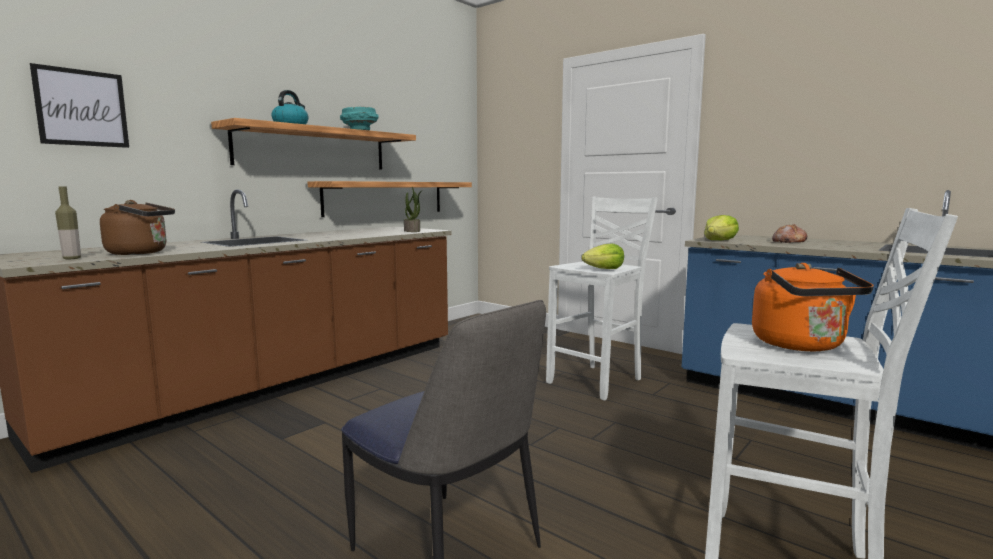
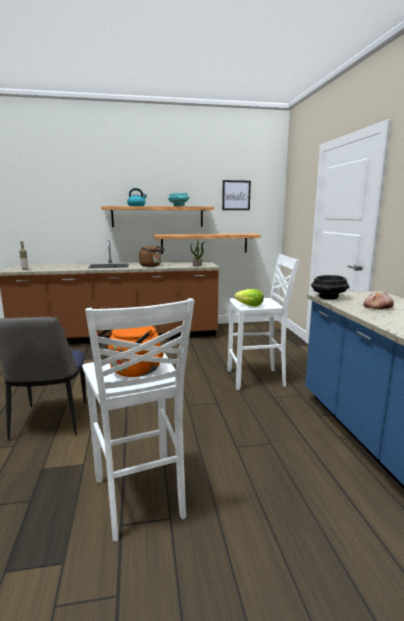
camera: 40 degrees right, 5 degrees up
(82, 108) = (49, 205): picture -> picture (236, 195)
(141, 253) = (50, 269): brown kettle -> brown kettle (151, 266)
(719, 241) = (329, 297): lettuce -> black bowl

